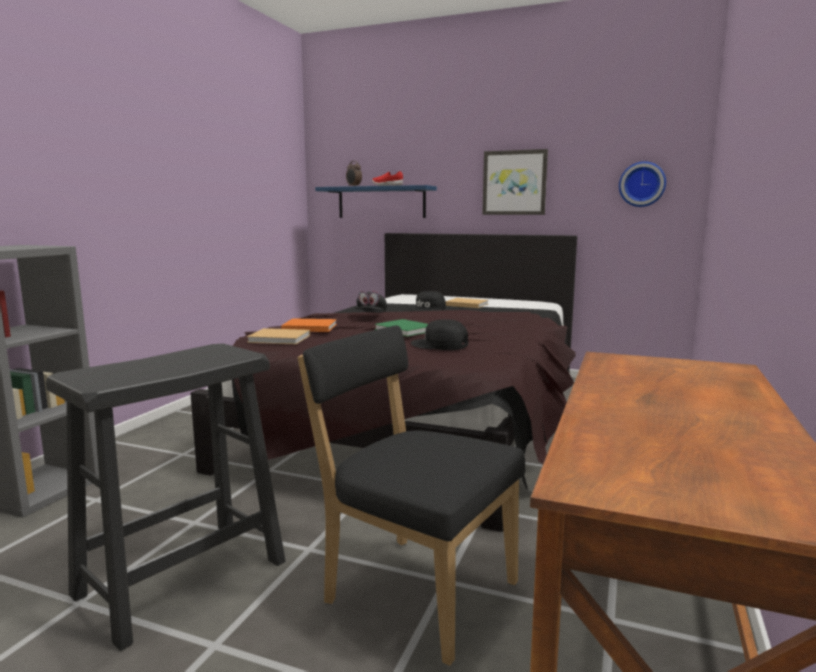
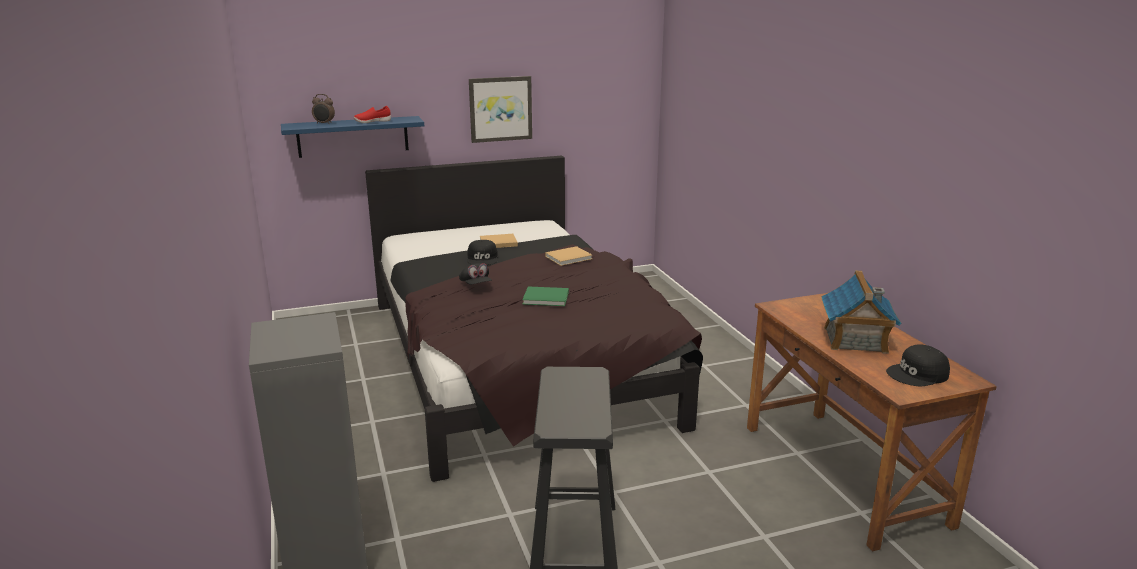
camera: 40 degrees left, 10 degrees up
(281, 339) = (477, 338): beige book -> beige book (569, 257)
(308, 327) = (466, 318): orange book -> none
(414, 589) = (702, 484): black chair -> none
(439, 345) = (603, 309): black cap -> black cap (918, 374)
(642, 184) = (611, 106): wall clock -> none
(659, 407) = (855, 340): none -> toy house

